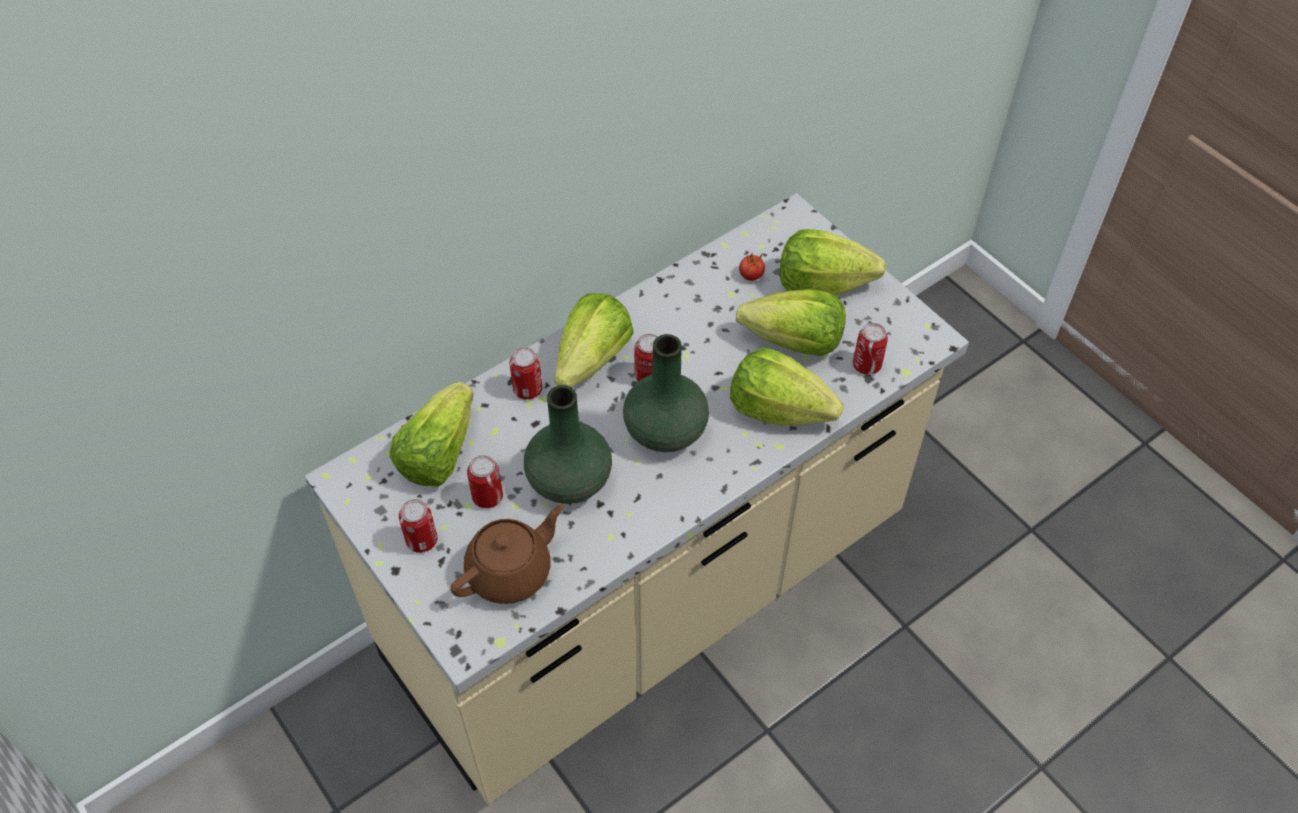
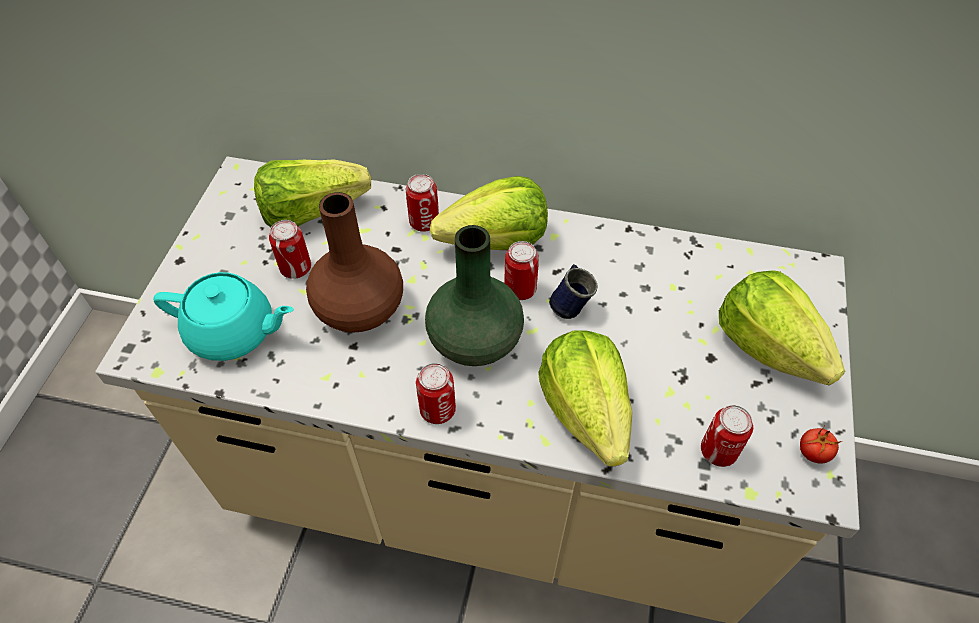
camera: 50 degrees right, 0 degrees up
(422, 540) = (220, 257): can -> can (437, 410)
(511, 571) = (233, 332): brown teapot -> turquoise teapot
(570, 480) = (359, 309): green vase -> brown vase
(689, 357) = (570, 304): none -> blue mug
(751, 276) = (709, 287): tomato -> tomato (812, 453)
(794, 342) = (675, 370): lettuce -> none

